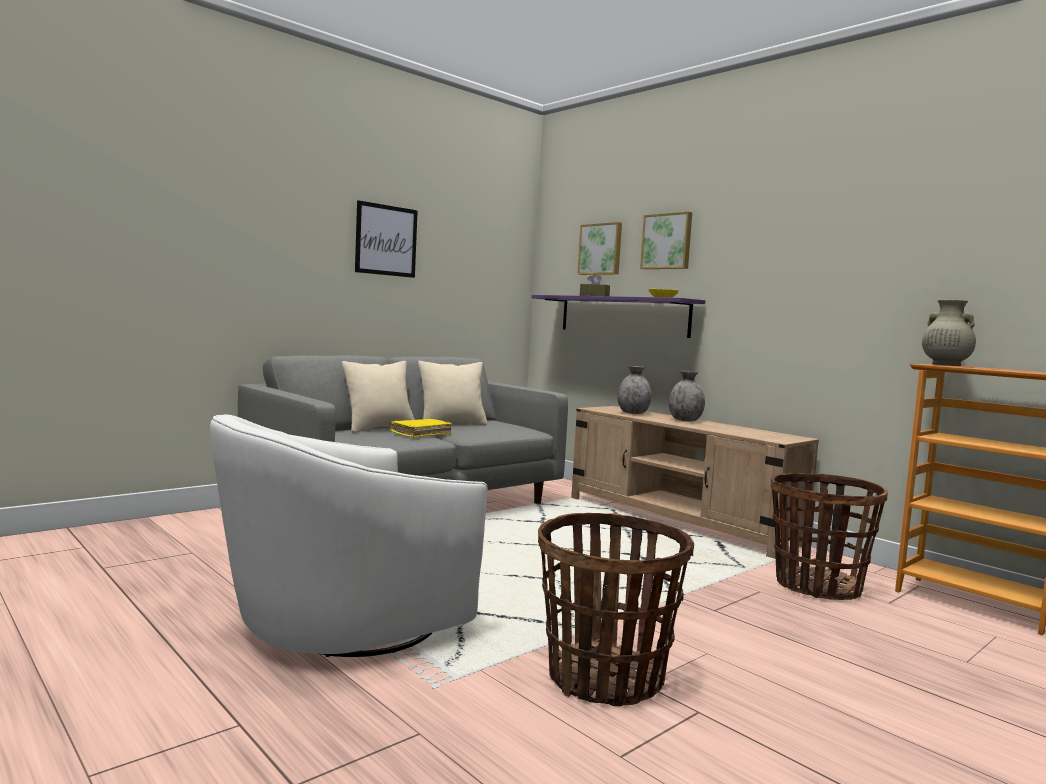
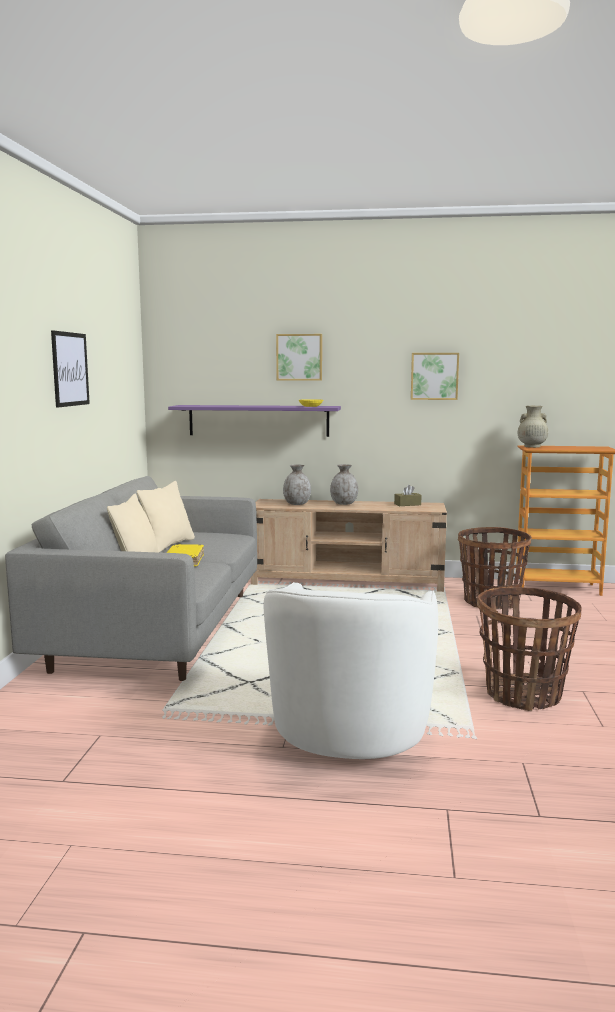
camera: 40 degrees left, 5 degrees up
(594, 296) = (236, 406): brown tissue box -> brown tissue box (407, 504)
(601, 249) = (227, 361): picture -> picture (434, 376)

